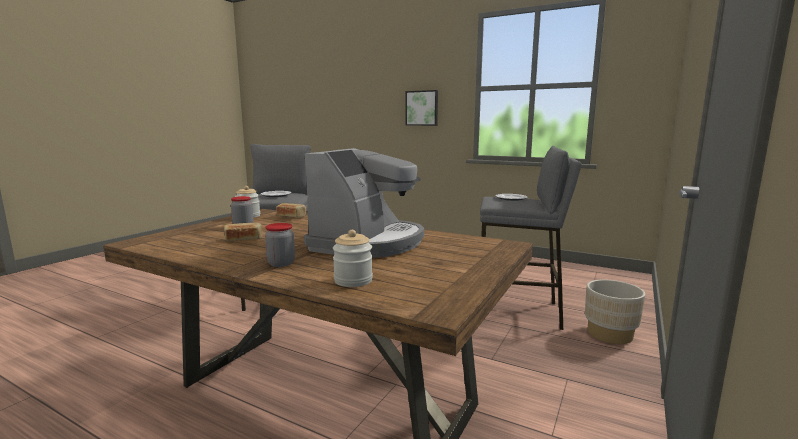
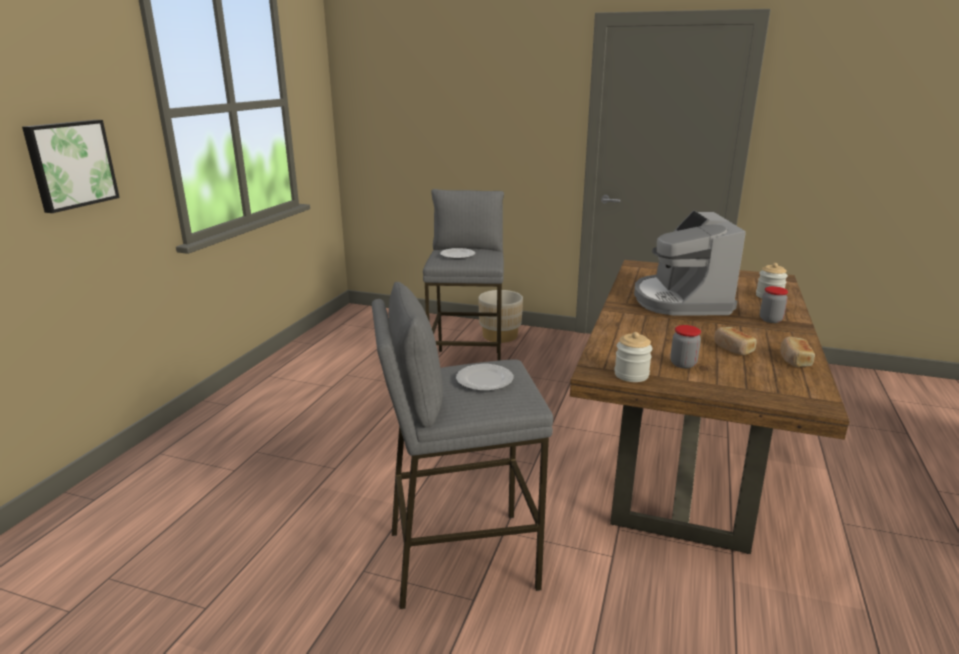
camera: 100 degrees left, 10 degrees up
(292, 216) = (610, 347): bread -> bread (794, 360)
(368, 242) = (680, 300): coffee machine -> coffee machine turned 105 degrees counterclockwise

